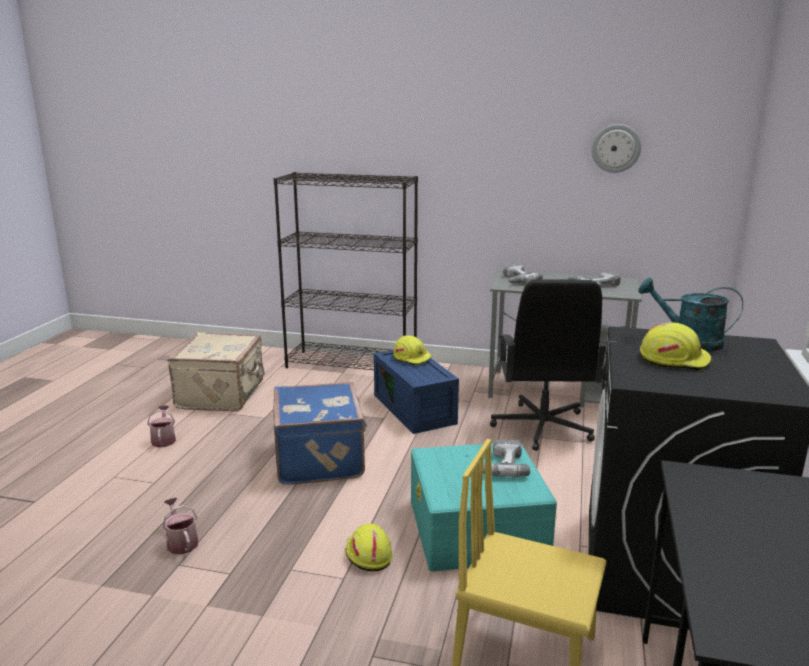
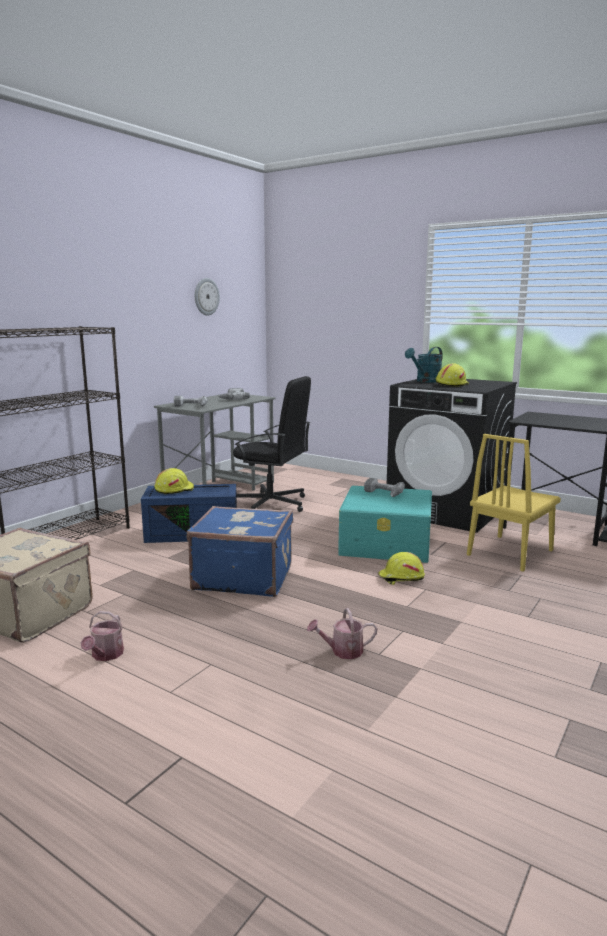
camera: 70 degrees left, 5 degrees down
(164, 439) = (105, 655): watering can -> watering can turned 90 degrees counterclockwise

